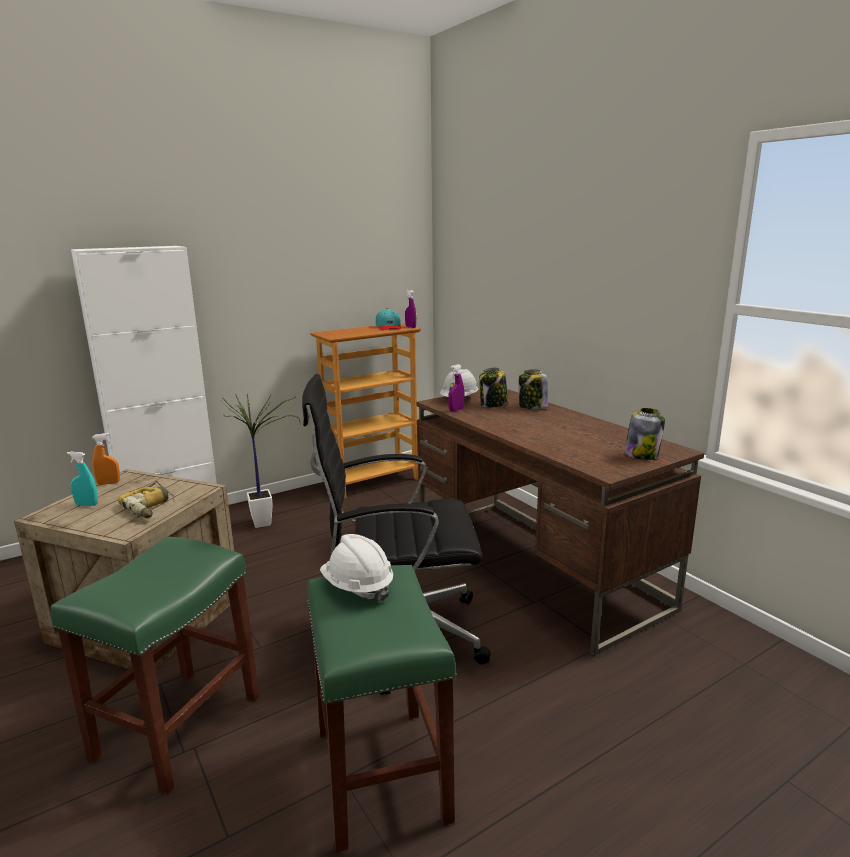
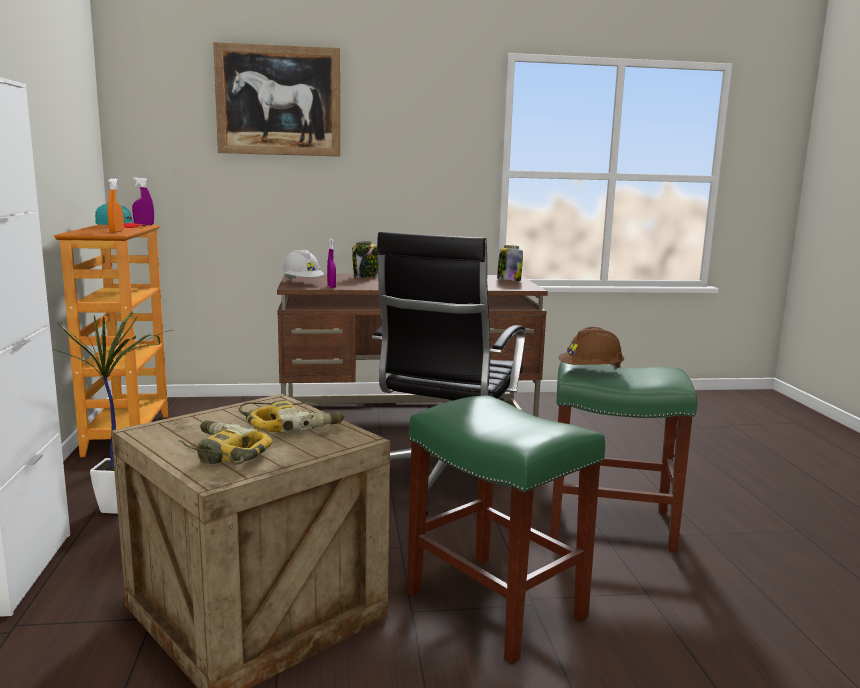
camera: 65 degrees left, 5 degrees down
(87, 504) = (221, 454): turquoise spray bottle -> power drill
(108, 483) = (155, 441): orange spray bottle -> orange spray bottle (116, 231)
(357, 587) = (590, 371): white hard hat -> brown hard hat
(493, 405) = (339, 280): jar -> none
(524, 218) = (278, 101): none -> picture

